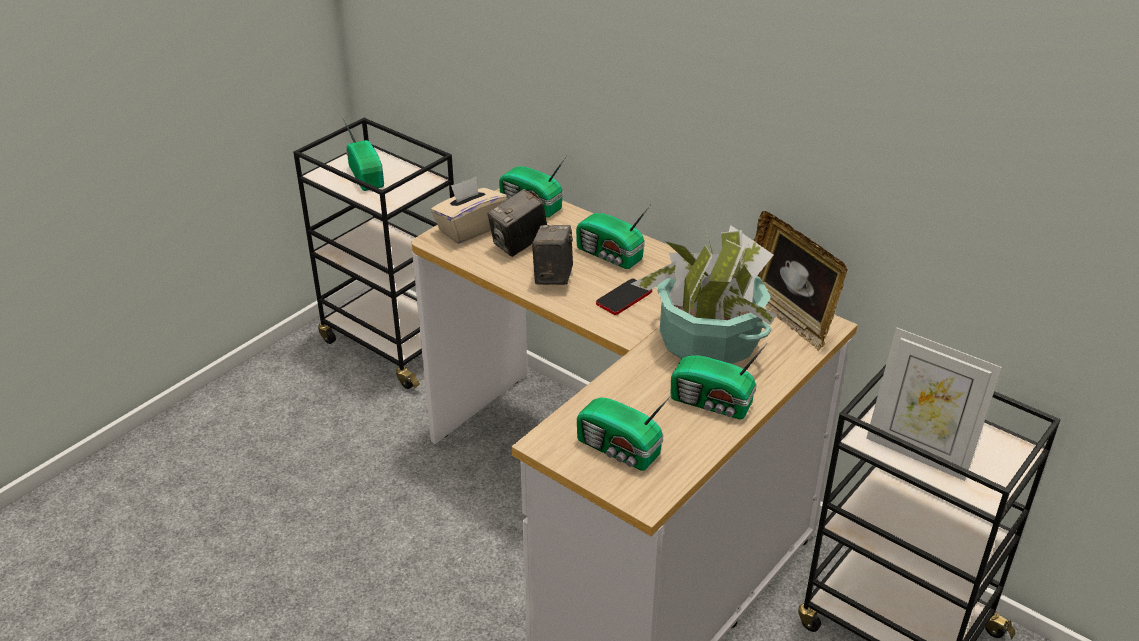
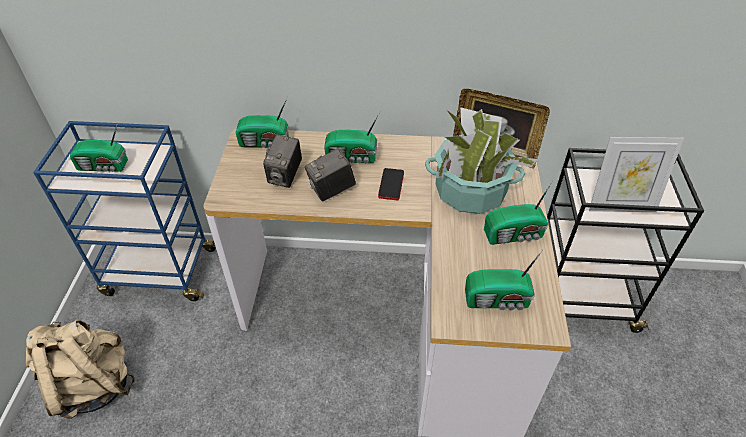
camera: 35 degrees left, 10 degrees up
(248, 418) = (93, 384): none -> beige backpack
(367, 176) = (104, 166): radio -> radio turned 150 degrees clockwise
(395, 342) = (159, 271): black cart -> blue cart
(470, 229) = (238, 179): beige tissue box -> none
(553, 277) = (331, 190): camera -> camera turned 90 degrees counterclockwise

